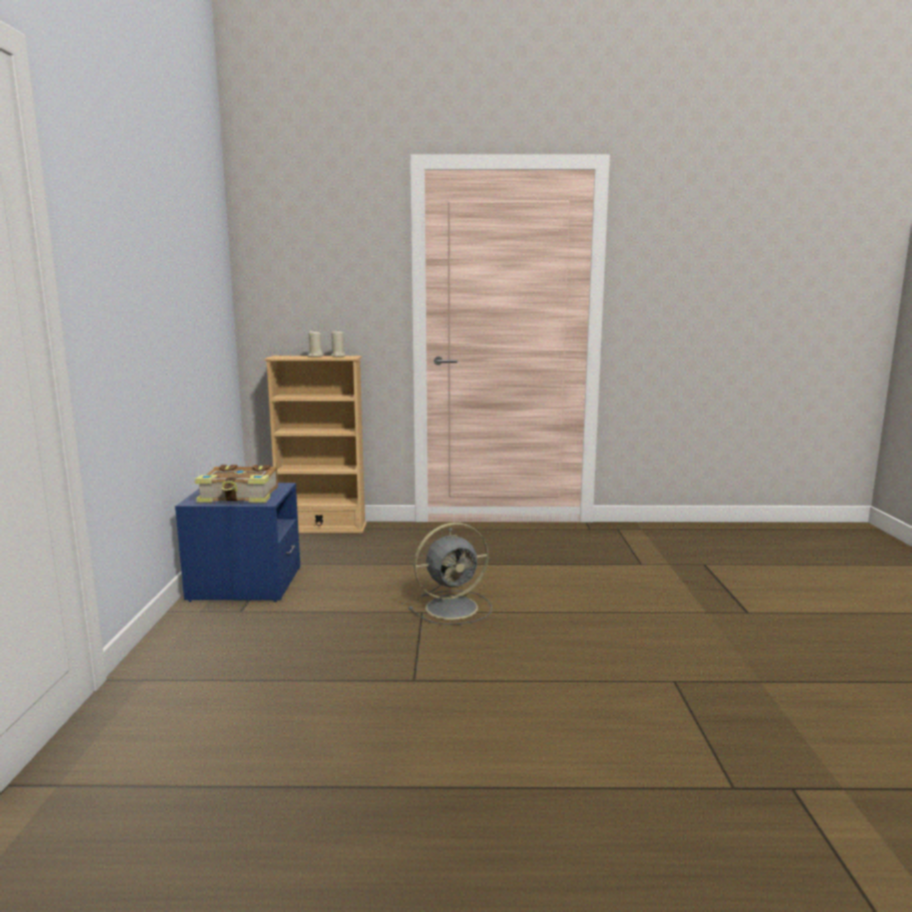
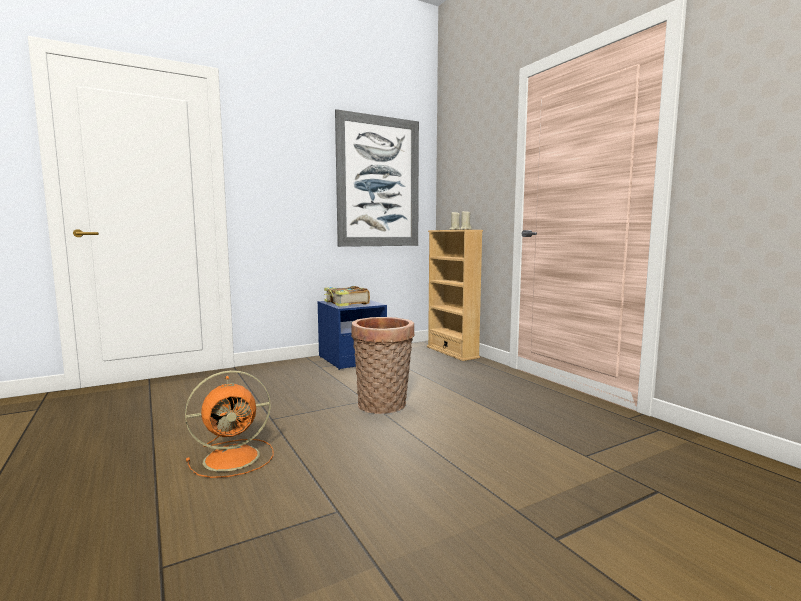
camera: 60 degrees right, 5 degrees down
(196, 283) = (378, 182): none -> picture
(454, 607) = (383, 406): grey fan -> basket
(515, 721) = (234, 457): none -> orange fan

